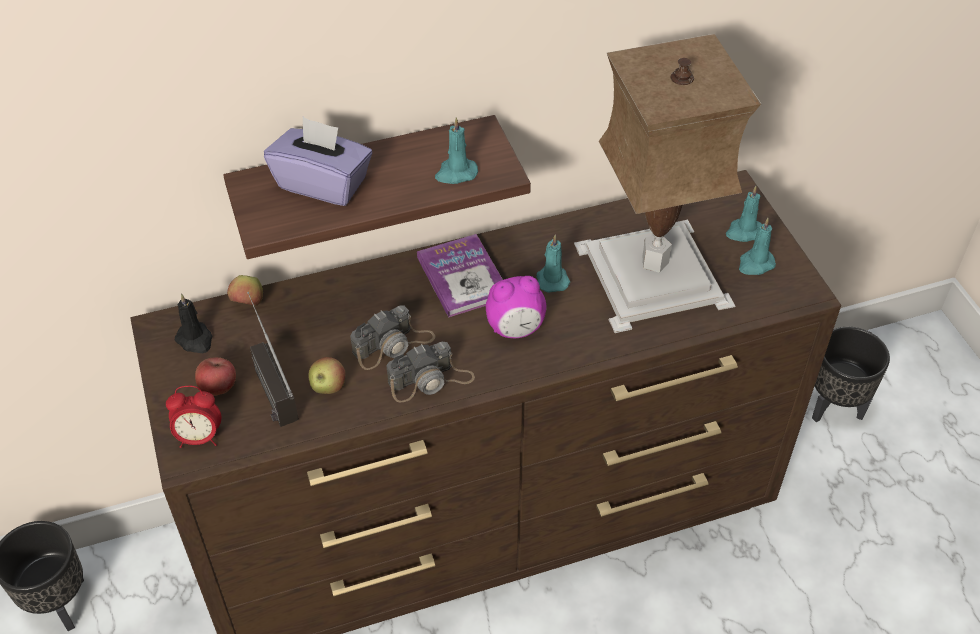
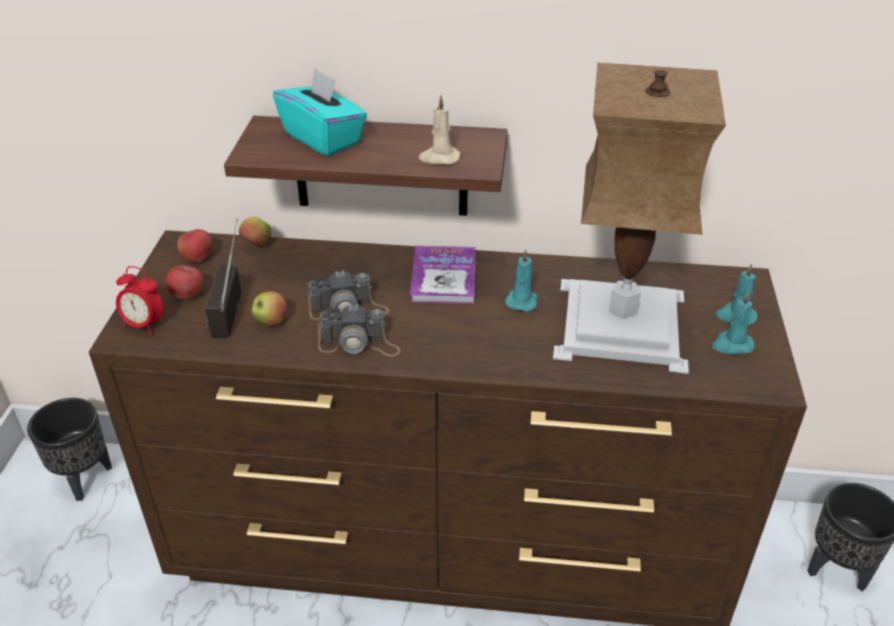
camera: 25 degrees right, 10 degrees down
(195, 340) = (198, 258): black candle -> apple
(323, 183) = (323, 138): purple tissue box -> turquoise tissue box
(455, 173) = (439, 158): turquoise candle -> beige candle
(515, 329) = (462, 328): alarm clock -> none

